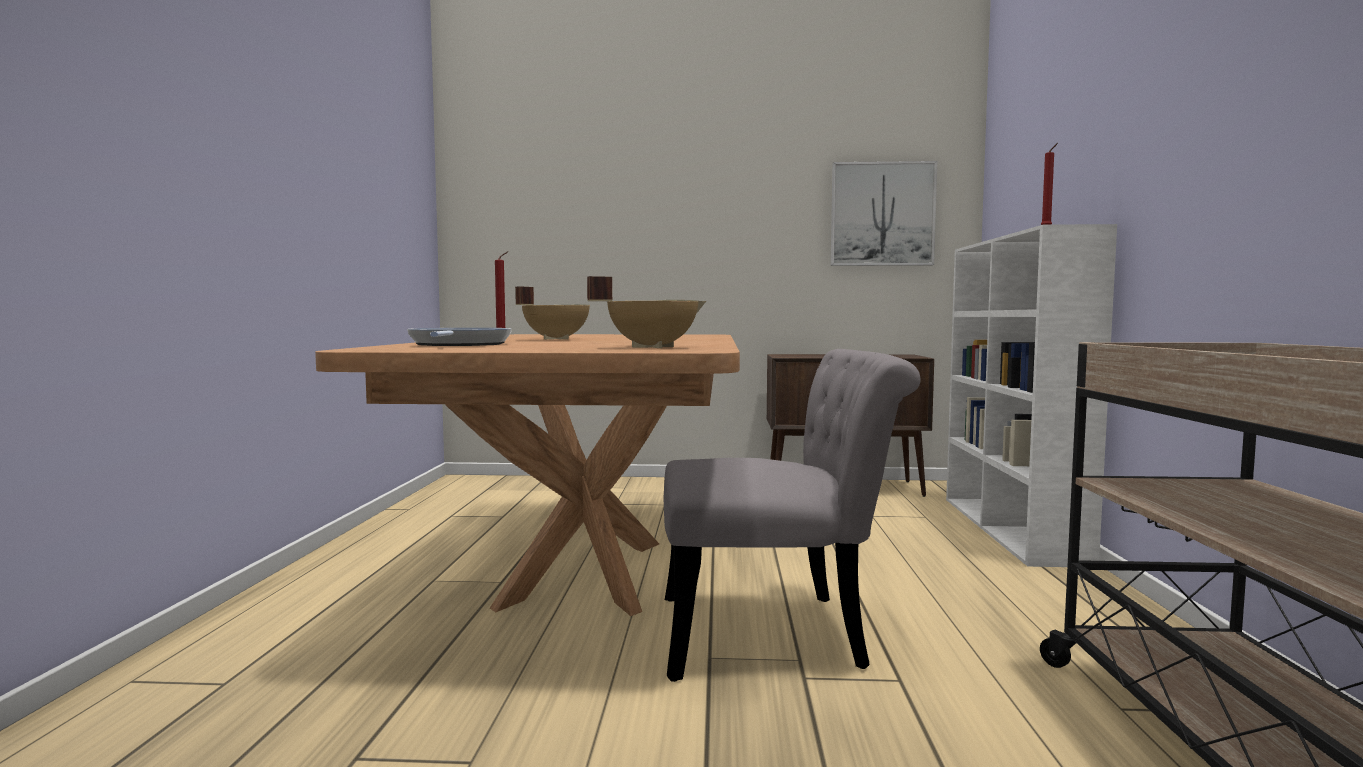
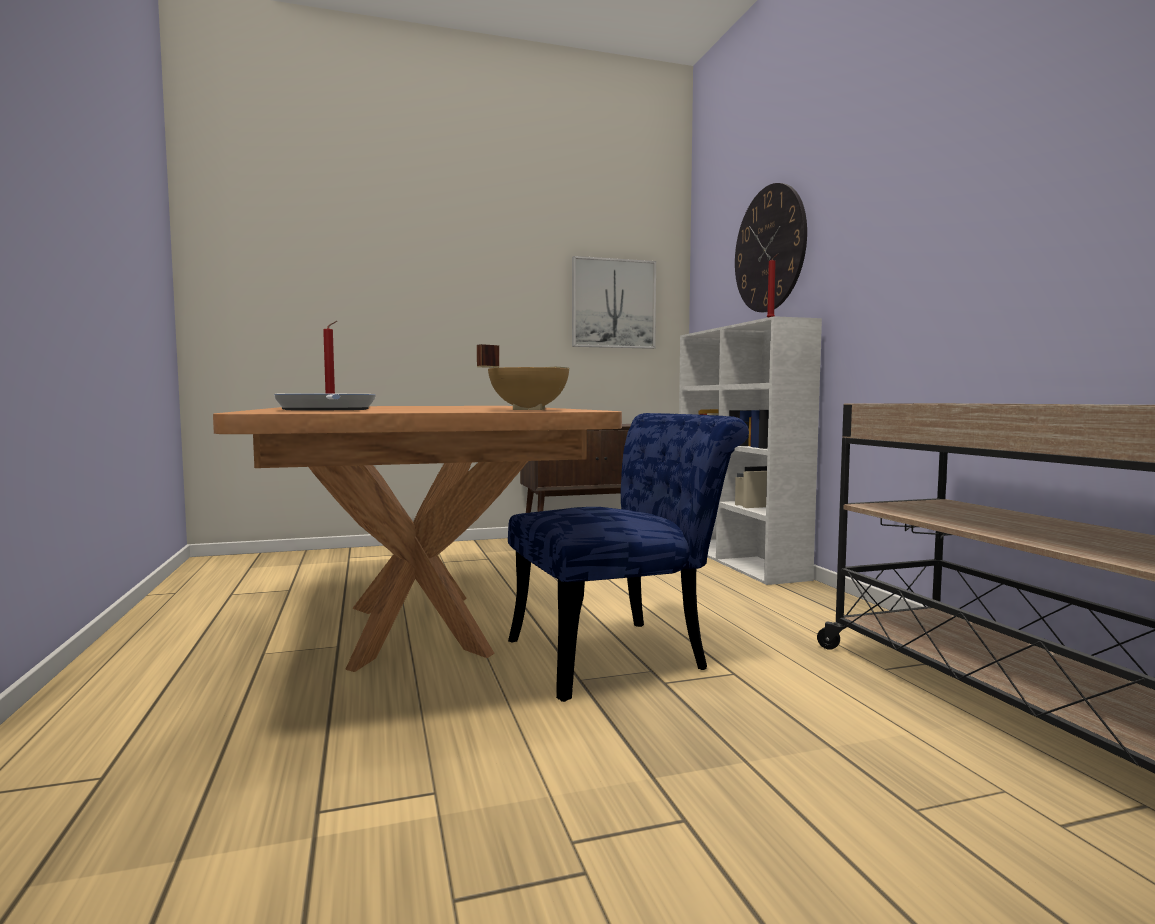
camera: 20 degrees left, 0 degrees up
(555, 339) = (379, 407): beige cooking pot -> none
(779, 634) = (622, 654): grey chair -> blue chair
(1064, 137) = (769, 249): none -> wall clock

